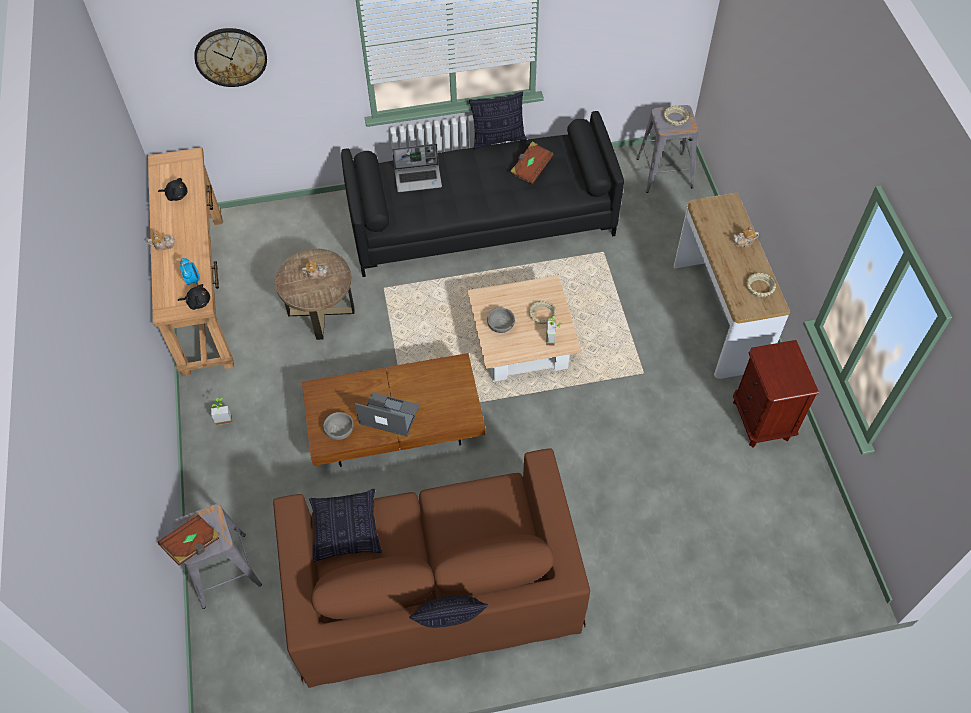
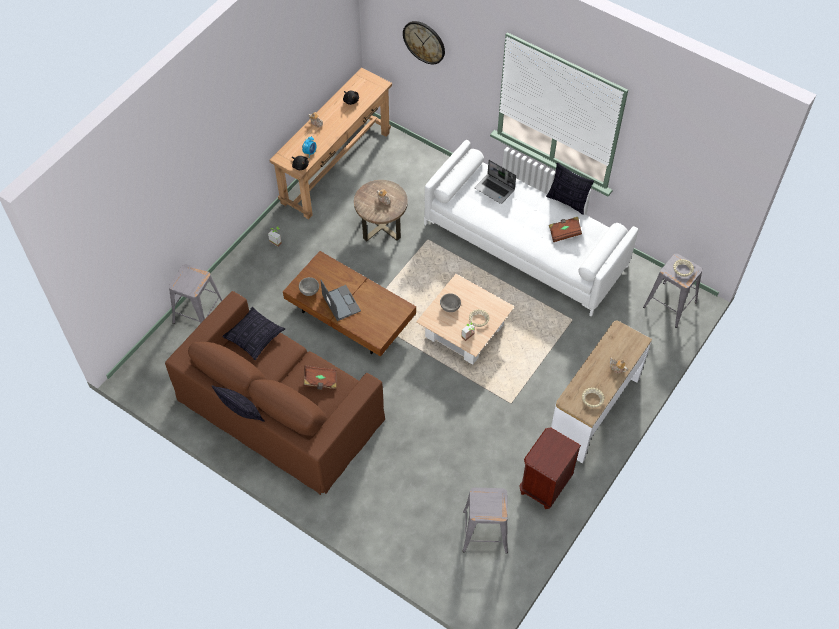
camera: 45 degrees right, 0 degrees up
(192, 544) = (180, 281): brown book -> brown book (320, 381)
(482, 219) = (526, 245): black sofa -> white sofa
(766, 512) = (485, 531): none -> grey stool

